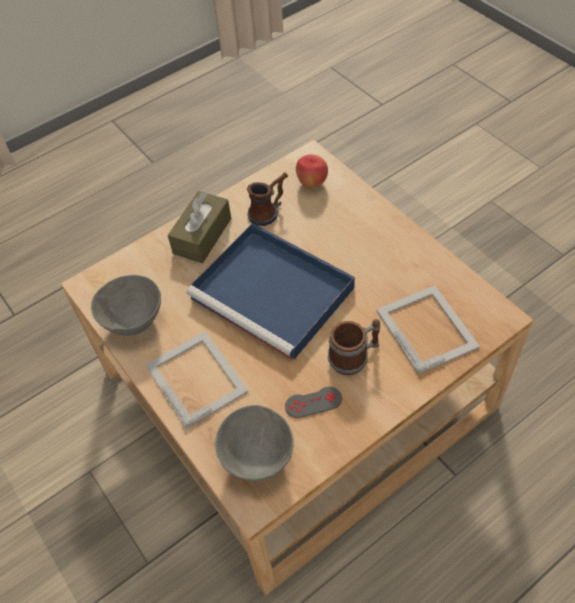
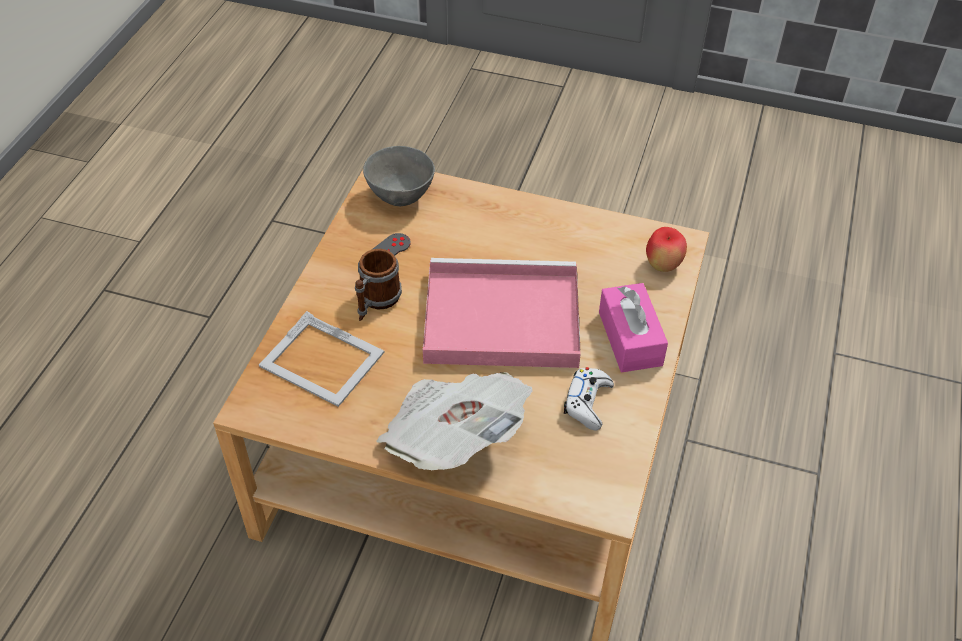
camera: 140 degrees right, 5 degrees down
(134, 323) = (601, 234): grey bowl -> none
(196, 377) = (503, 223): picture frame -> none
(202, 236) = (630, 338): brown tissue box -> pink tissue box
(269, 211) = (587, 403): mug -> white game controller
(275, 294) = (498, 319): blue tray -> pink tray
(312, 184) = (571, 465): apple -> apple (663, 265)
(370, 230) = (453, 438): none -> newspaper

